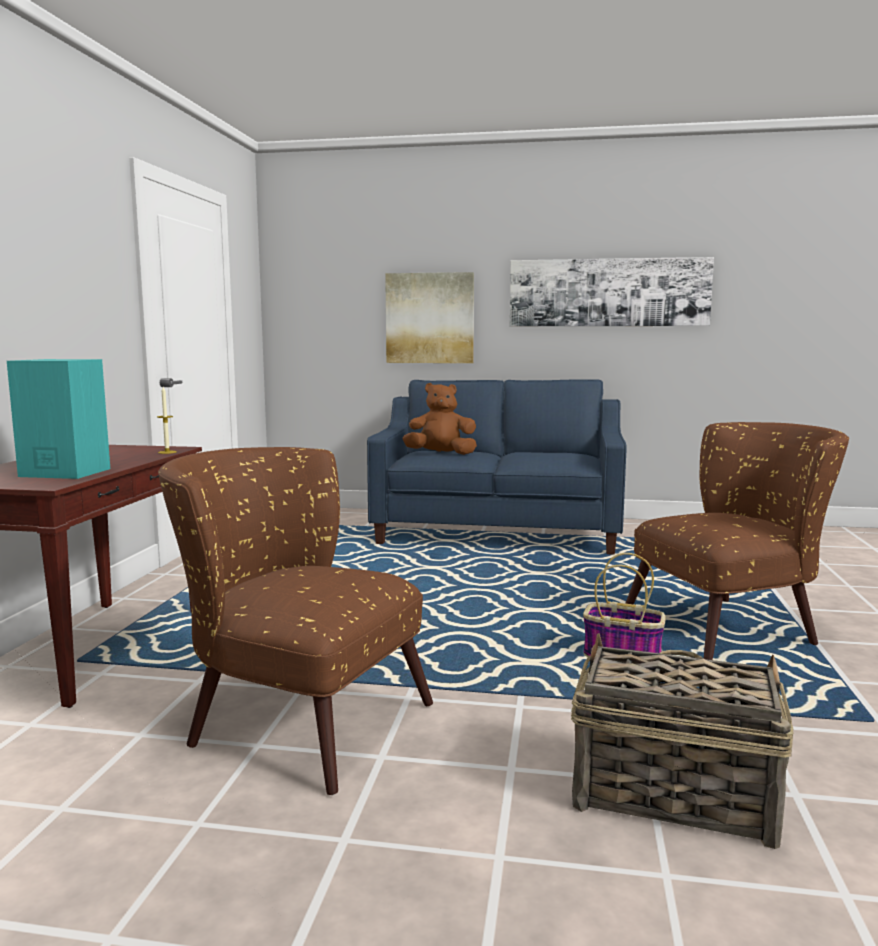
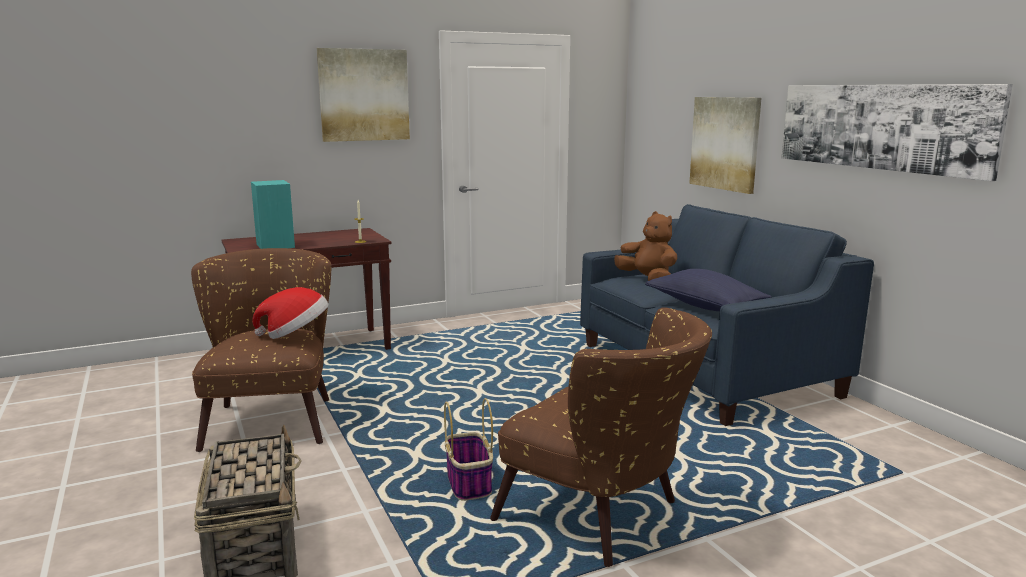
camera: 55 degrees right, 5 degrees up
(68, 234) = (364, 95): none -> picture
(344, 564) = (295, 334): none -> hat
(543, 458) = (705, 306): none -> blue pillow

